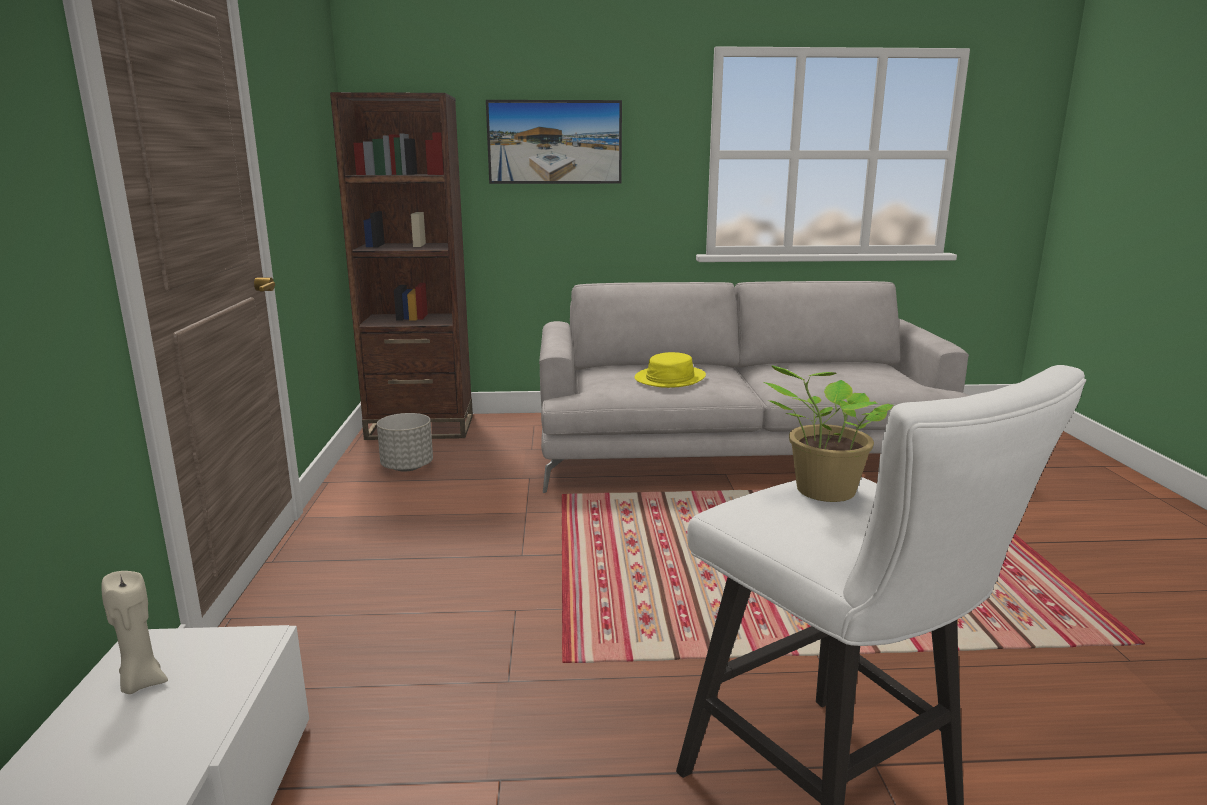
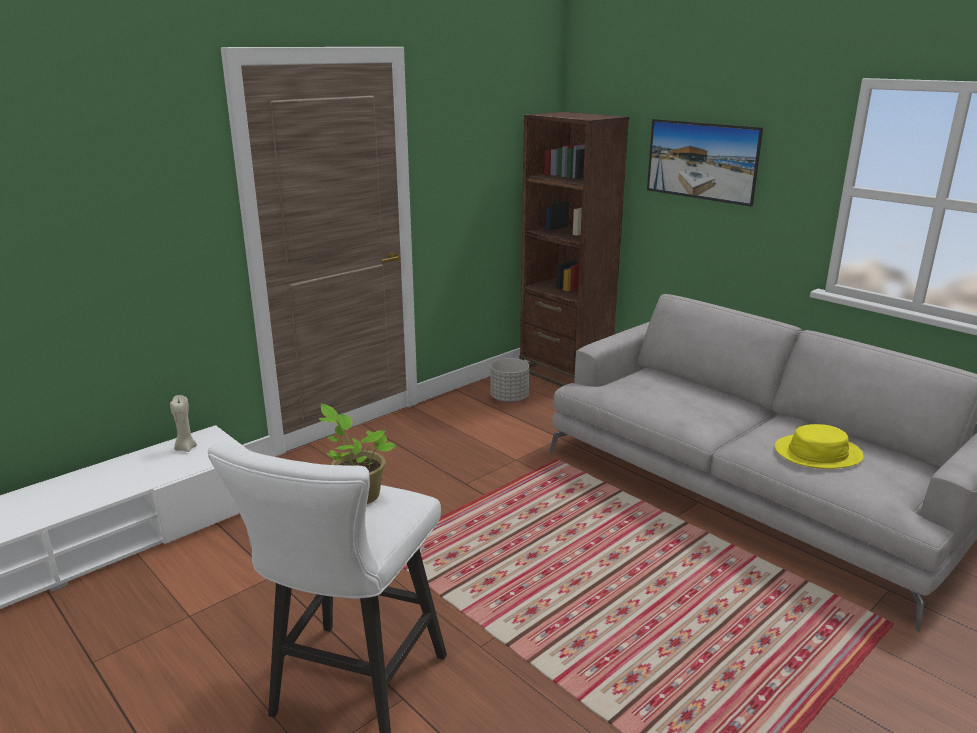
camera: 50 degrees right, 5 degrees up
(670, 378) = (673, 399): yellow hat -> yellow hat (817, 453)

